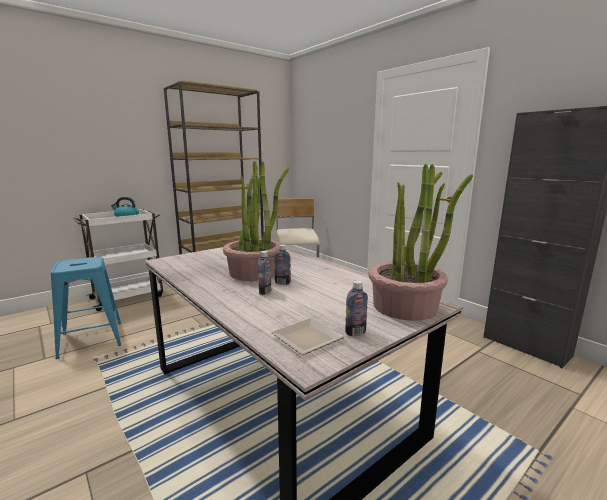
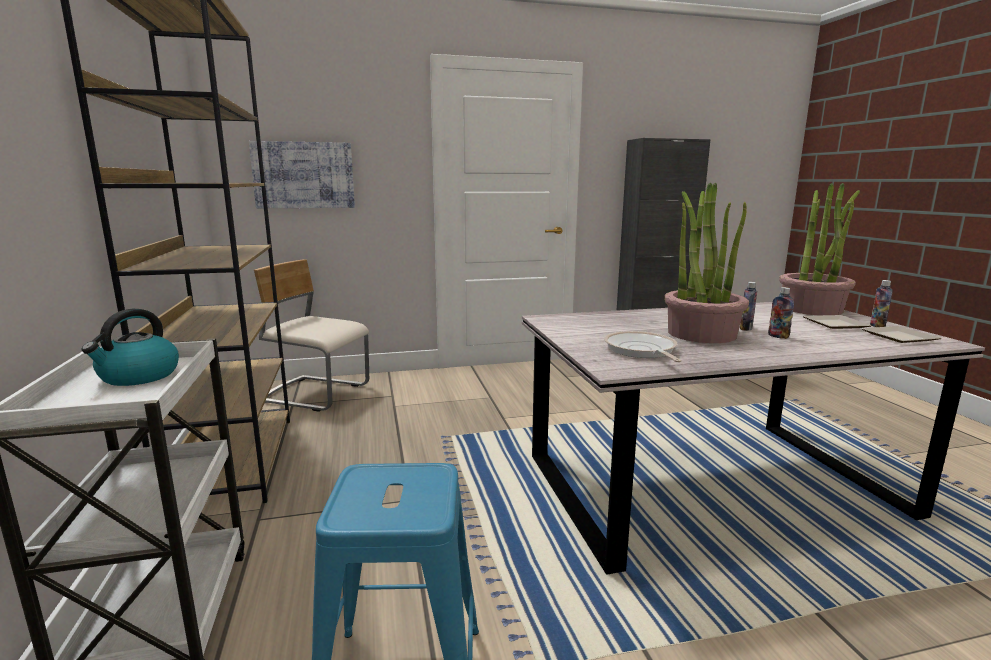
camera: 65 degrees left, 0 degrees up
(201, 263) = (641, 351): none -> frying pan
(319, 153) = (304, 175): none -> picture
(337, 312) = (832, 324): none -> plate

